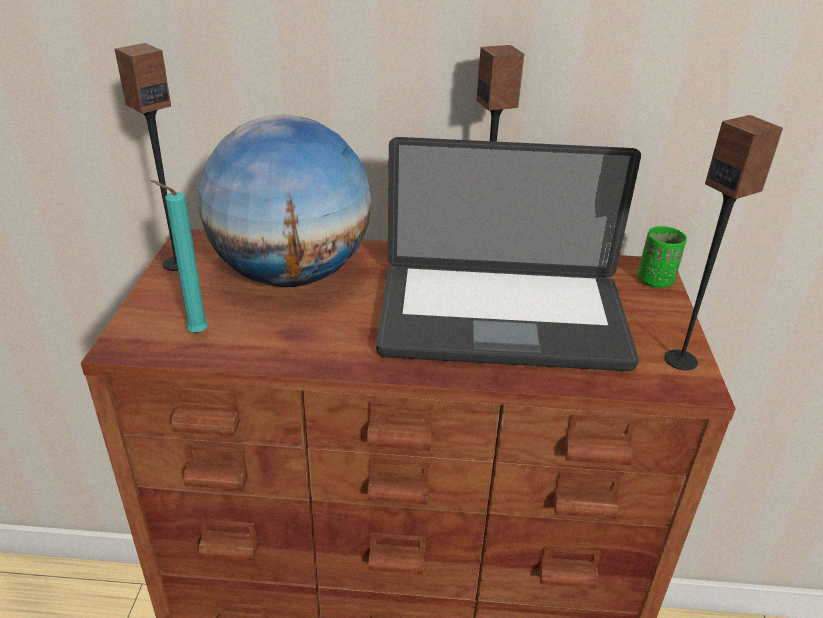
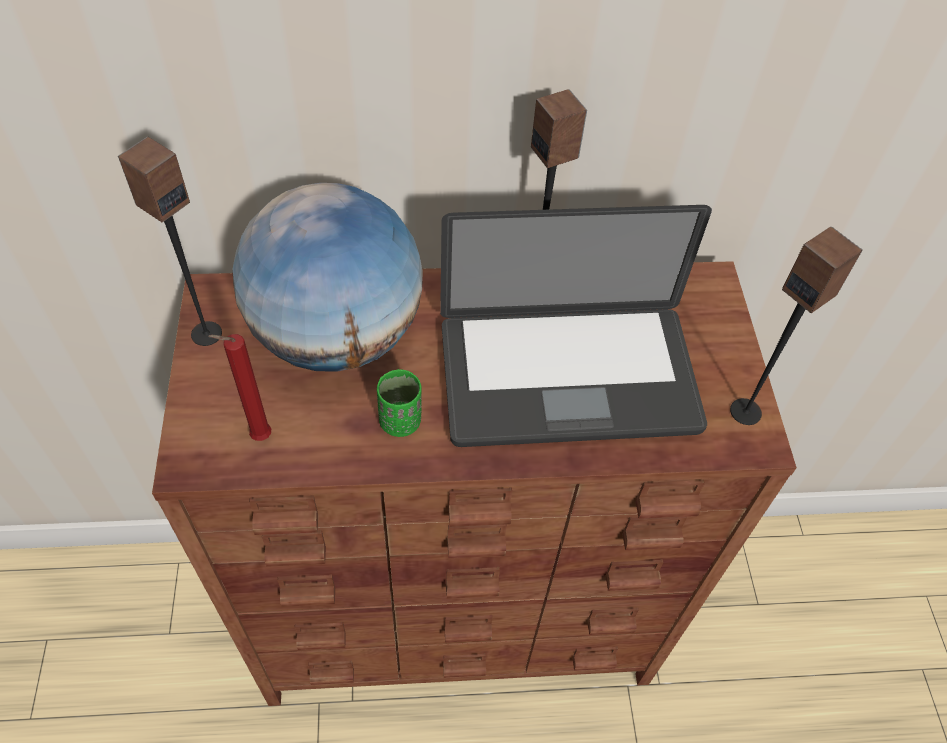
camera: 10 degrees left, 20 degrees up
(194, 333) = (258, 437): turquoise candle -> red candle
(655, 280) = (717, 299): green cup -> green cup (400, 421)

